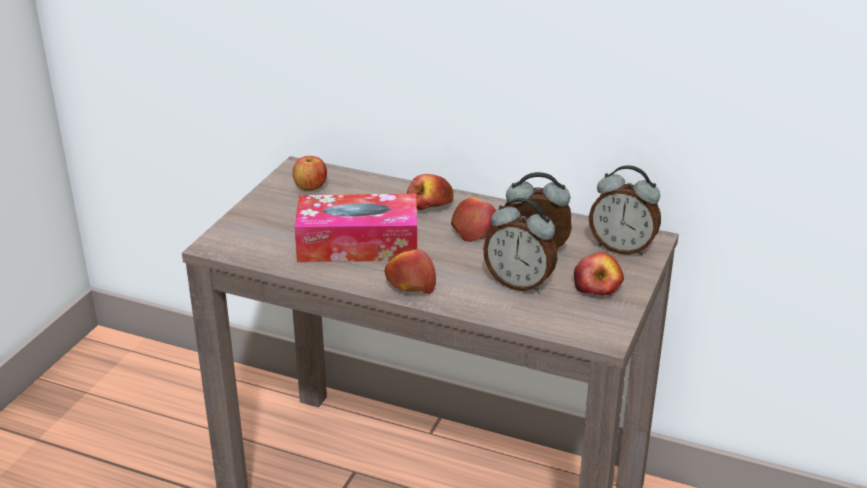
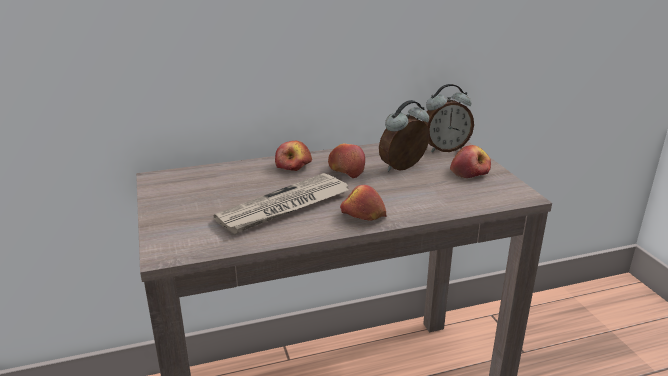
camera: 40 degrees left, 5 degrees down
(310, 187) = (187, 186): apple -> none
(358, 244) = (284, 207): tissue box -> newspaper
(519, 283) = (426, 188): alarm clock -> none

